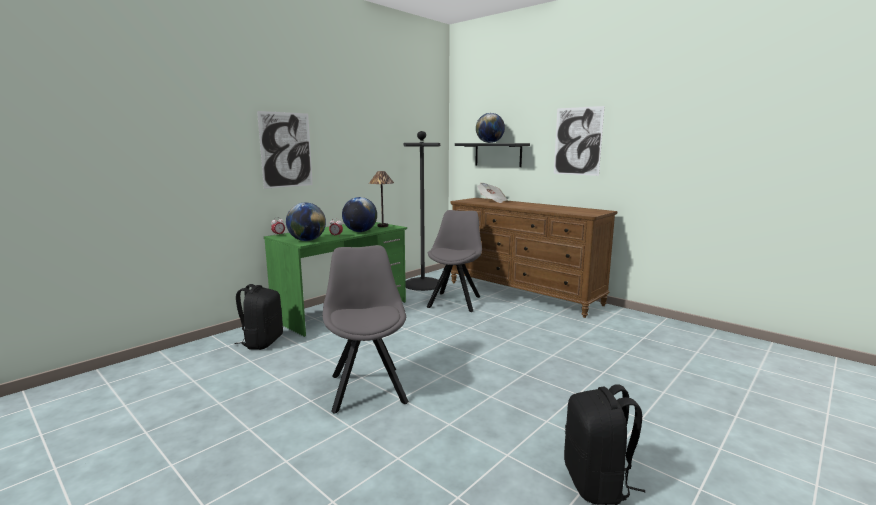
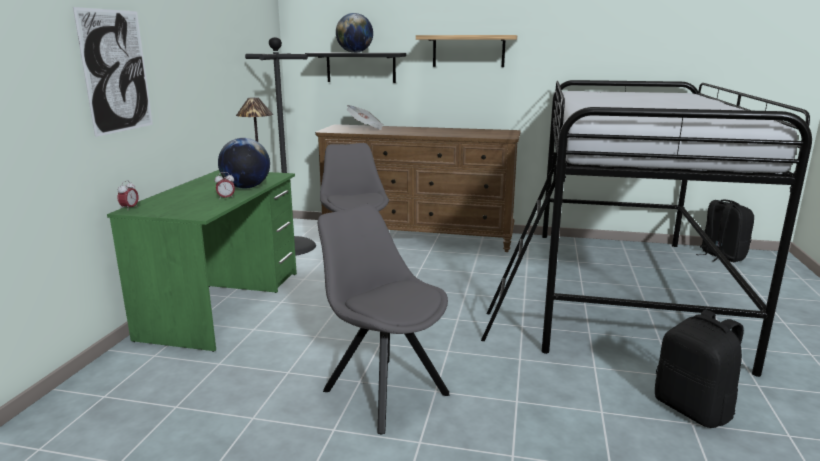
camera: 30 degrees left, 5 degrees up
(262, 342) = (158, 376): black backpack -> black backpack (720, 256)
(307, 240) = (197, 211): globe -> none
(577, 141) = (468, 51): picture -> shelf
(656, 368) = (620, 289): none -> black bed

